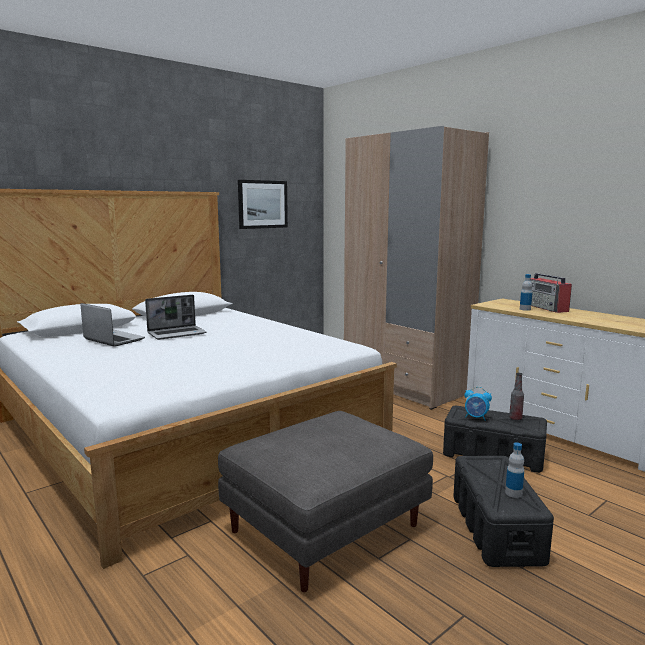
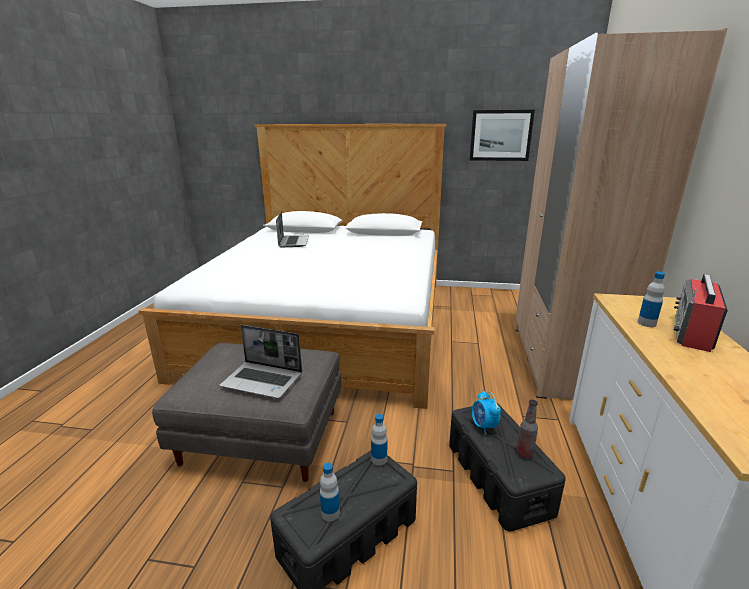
camera: 50 degrees right, 10 degrees up
(177, 333) = (332, 247): laptop -> laptop (263, 381)
(473, 459) = (379, 459): none -> bottle

